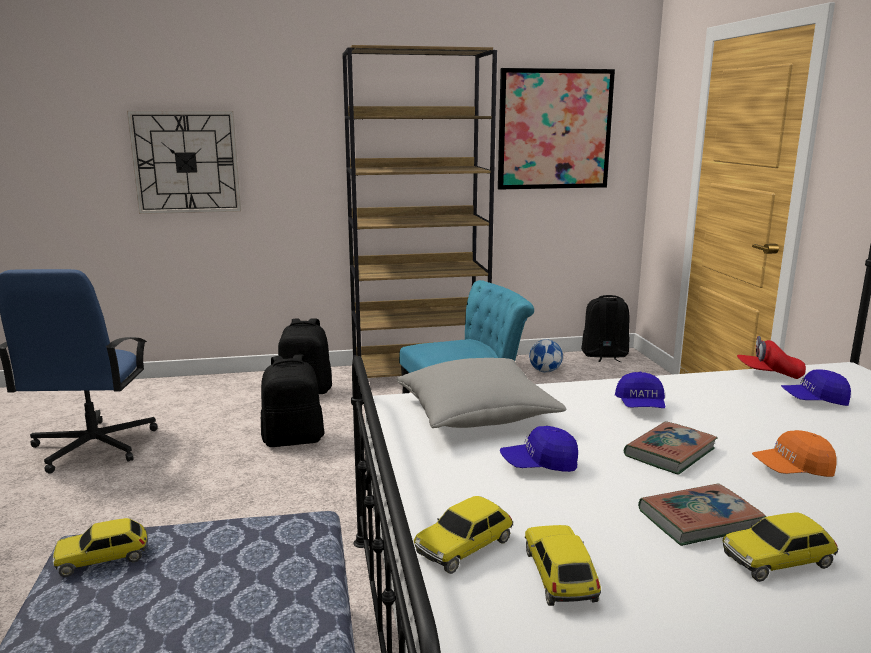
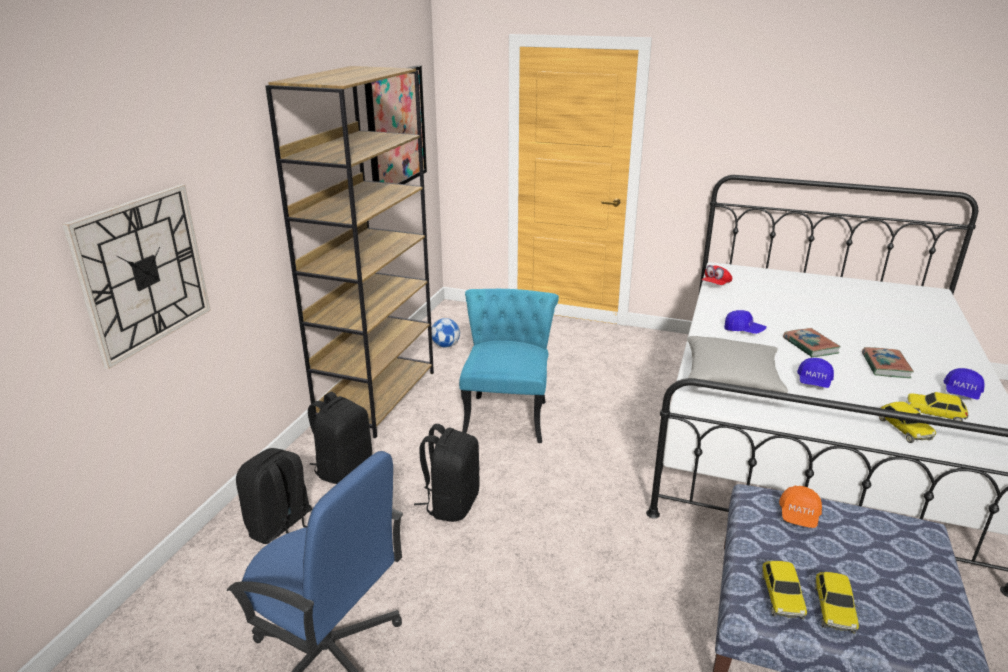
camera: 60 degrees left, 10 degrees up
(604, 355) = (445, 314): black backpack -> black backpack (281, 527)
(777, 561) = (924, 364): toy car -> toy car (833, 608)
(792, 470) = (840, 328): orange cap -> orange cap (798, 516)
(814, 401) = (759, 291): blue cap -> blue cap (961, 393)

